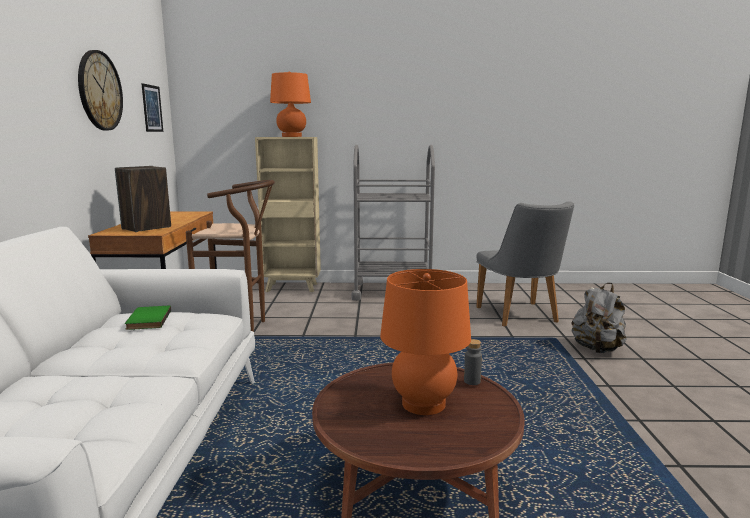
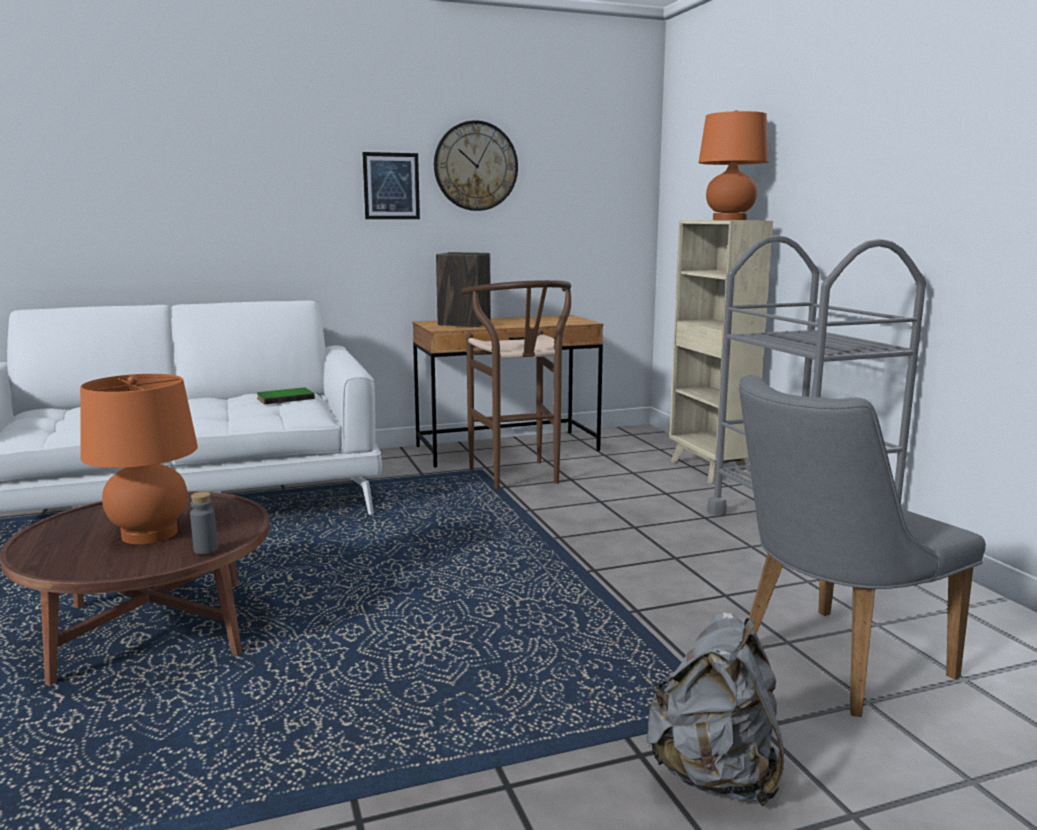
camera: 70 degrees right, 0 degrees up
(152, 108) = (599, 182): picture -> picture (391, 186)

